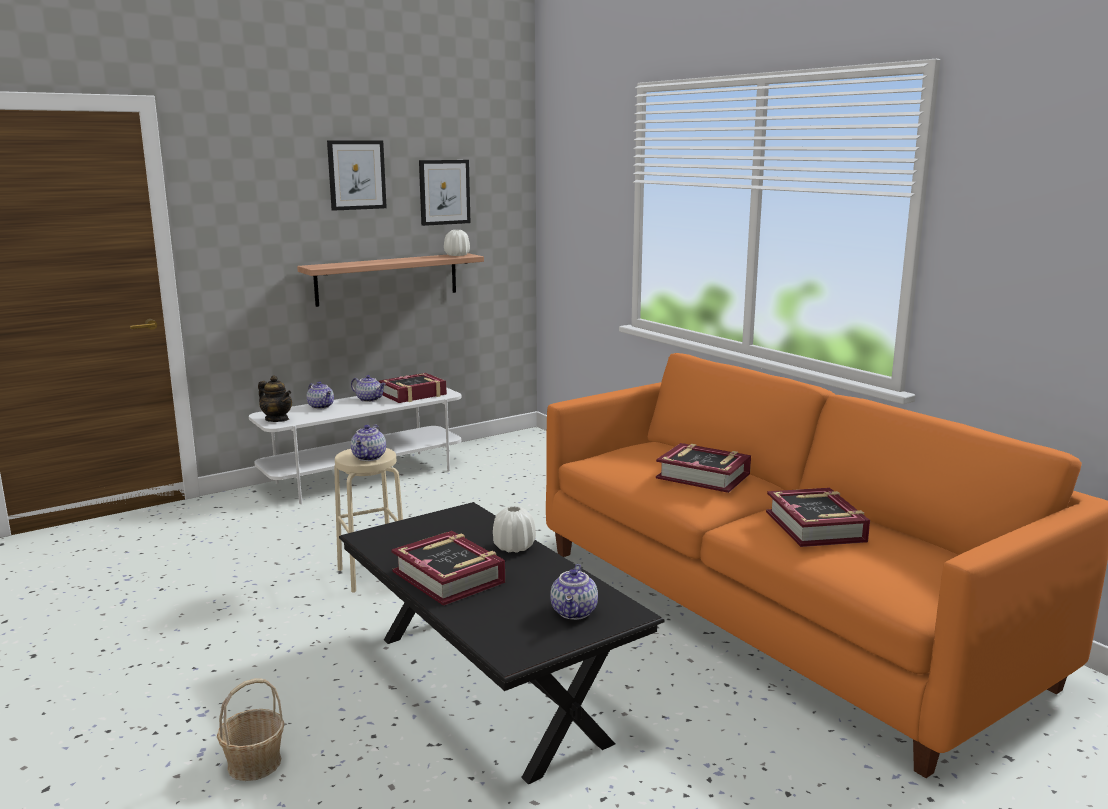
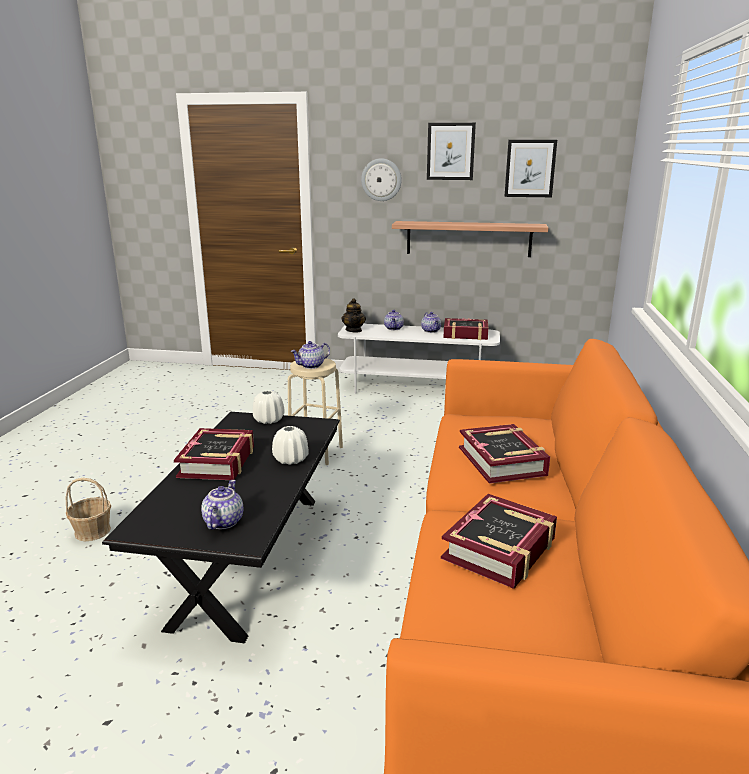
camera: 45 degrees right, 5 degrees up
(273, 213) = (381, 180): none -> wall clock
(457, 255) = (529, 224): white vase -> white vase (269, 420)
(575, 612) = (223, 521): teapot -> teapot turned 135 degrees clockwise

